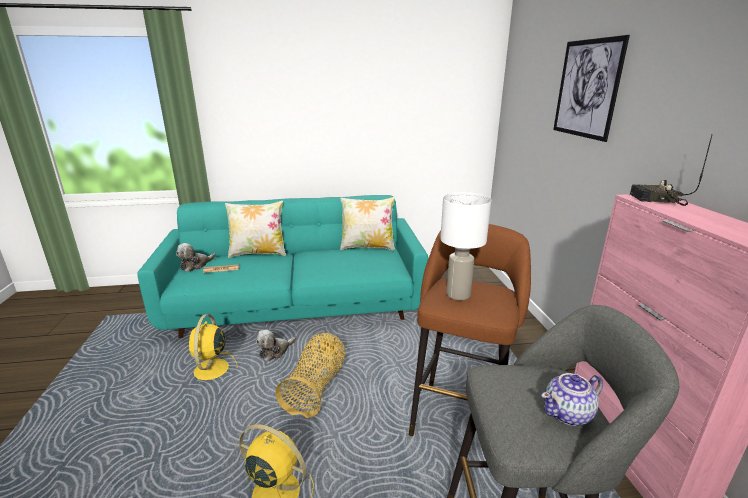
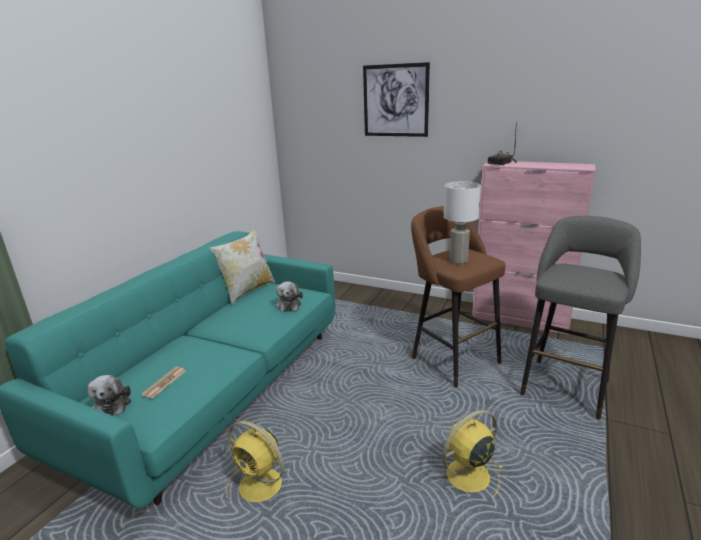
camera: 55 degrees left, 0 degrees up
(258, 253) = (156, 351): pillow -> none
(275, 351) = (281, 427): plush toy -> plush toy (288, 304)
(316, 388) = (363, 416): basket -> none
(568, 413) = (597, 272): teapot -> none

